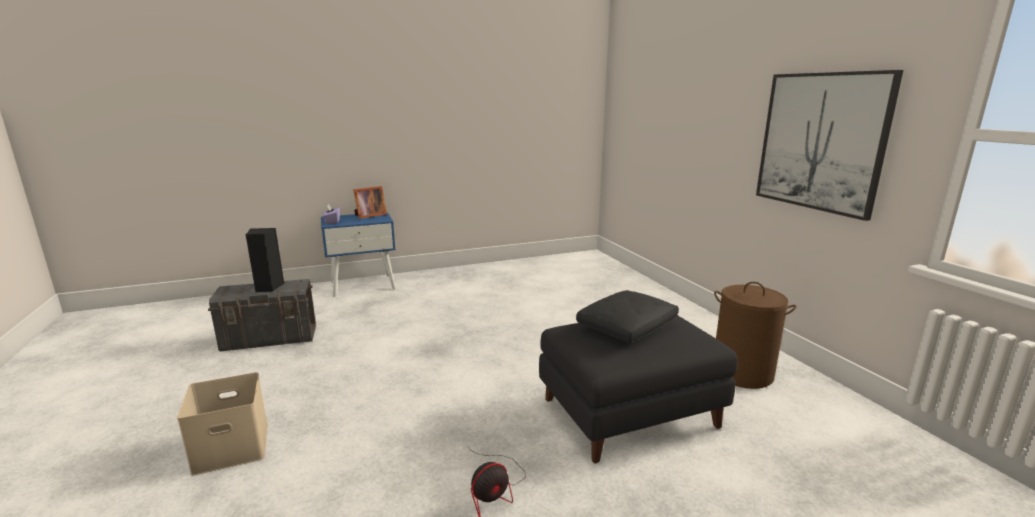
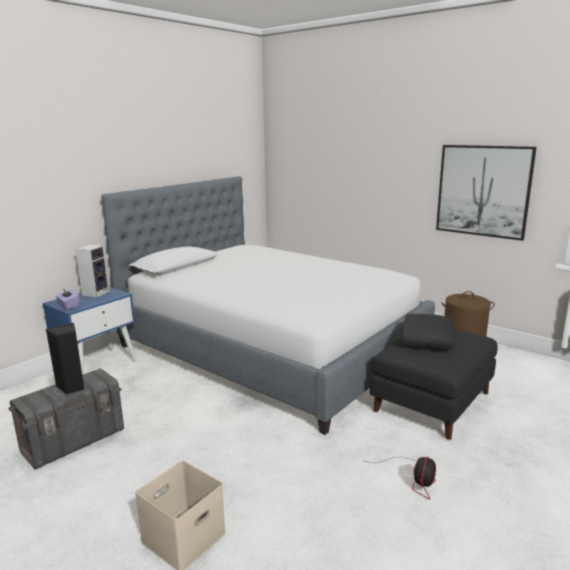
camera: 30 degrees left, 0 degrees up
(369, 216) = (96, 293): picture frame -> speaker
(524, 307) = (272, 348): none -> bed

